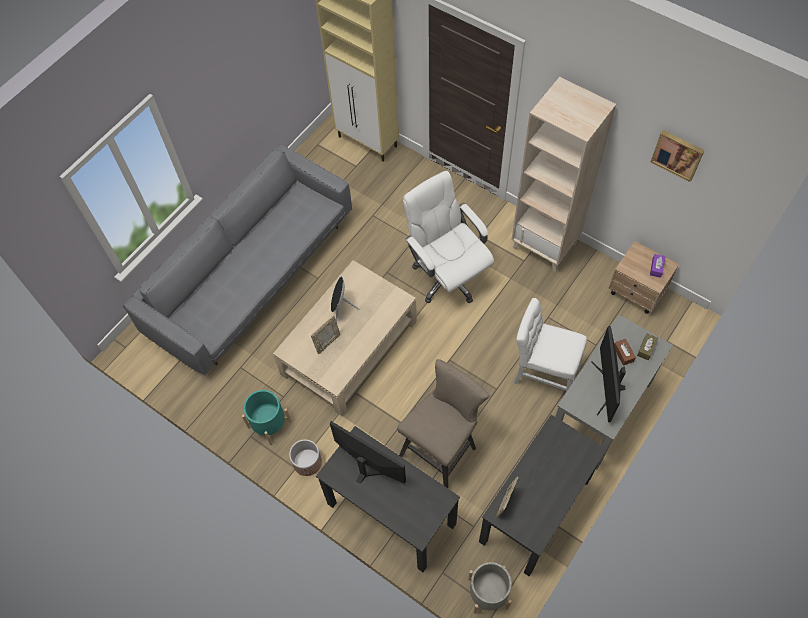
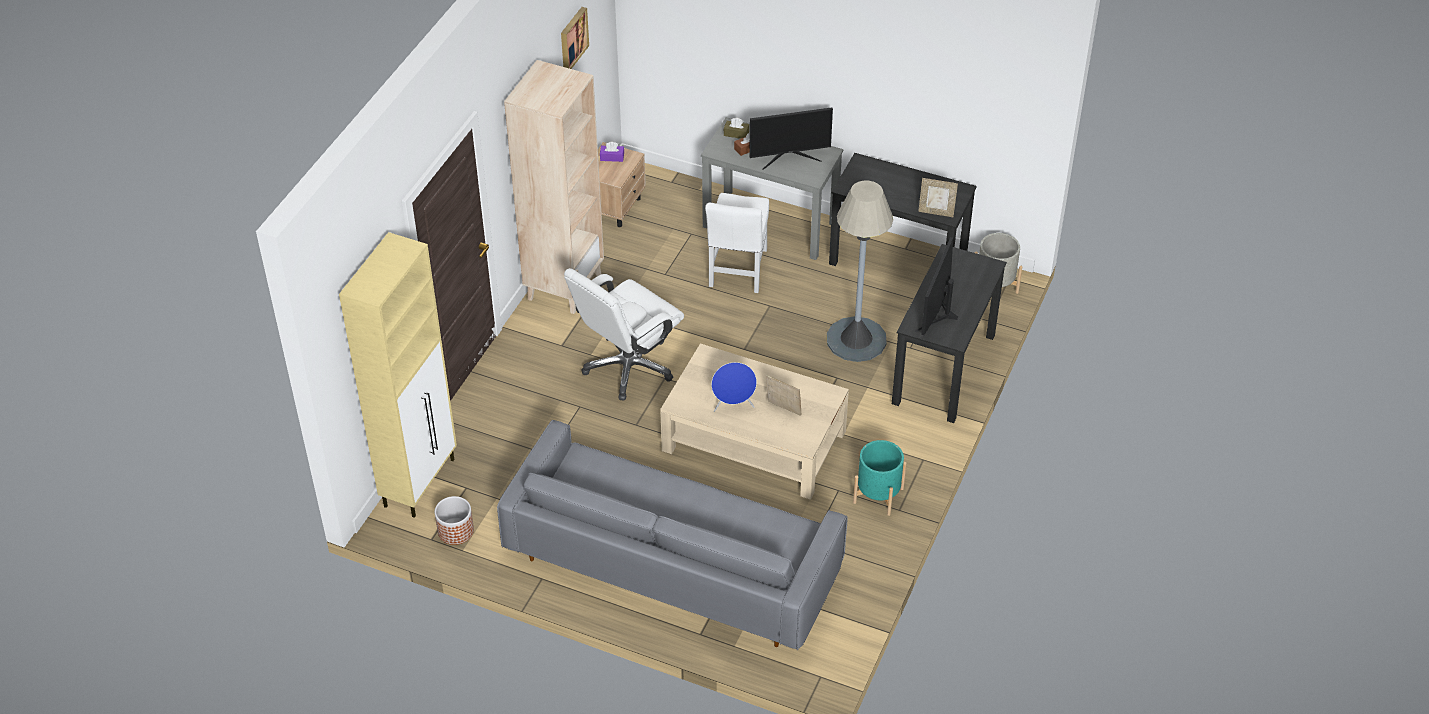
camera: 105 degrees left, 15 degrees down
(307, 462) = (912, 450): planter -> planter (456, 531)
(341, 308) = (733, 406): black speaker -> blue speaker
(442, 449) = (856, 340): beige stool -> grey floor lamp

